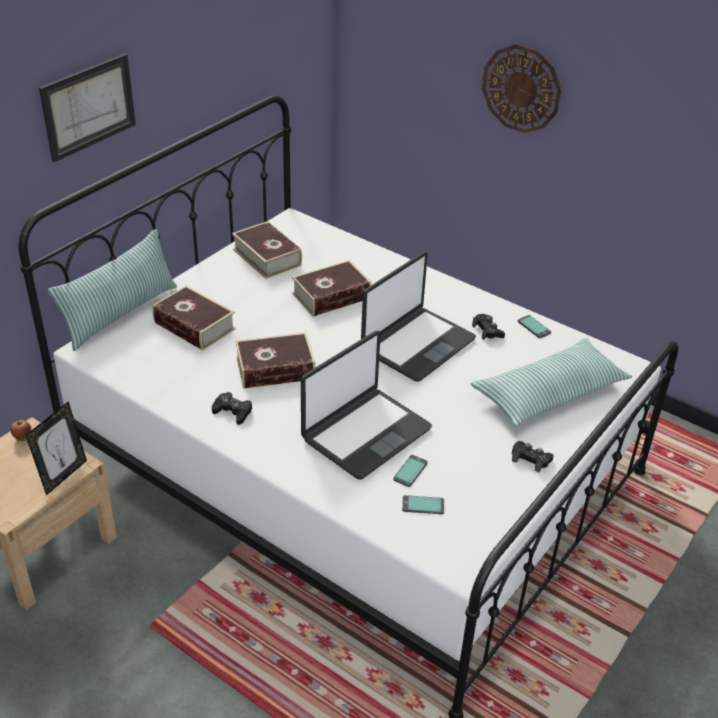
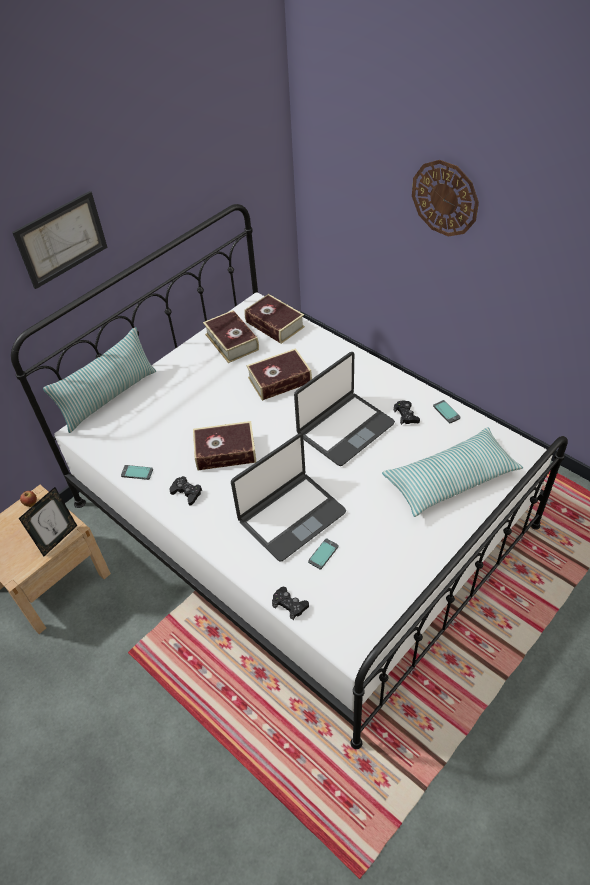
camera: 10 degrees right, 10 degrees up
(194, 326) = (166, 409): book -> book (274, 324)
(423, 506) = (329, 588): phone -> phone (137, 473)
(530, 459) = (425, 545): black game controller -> black game controller (290, 605)

